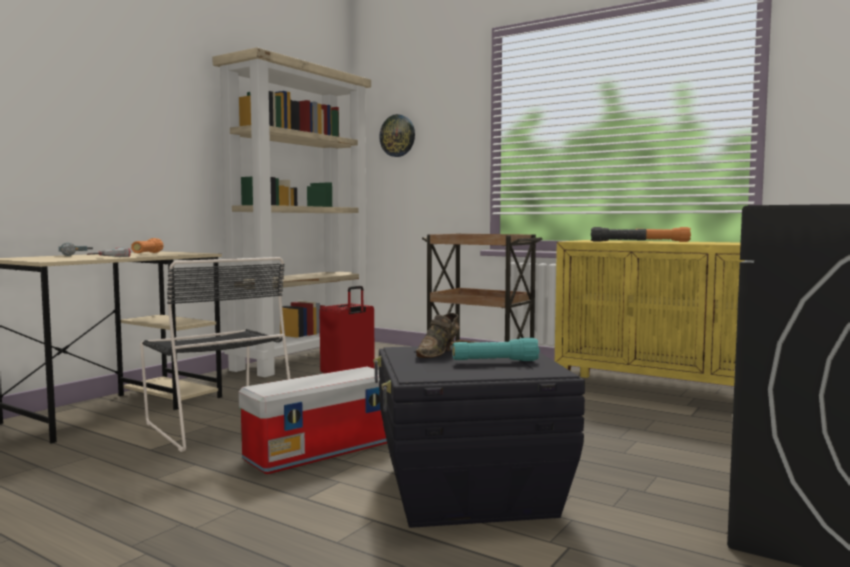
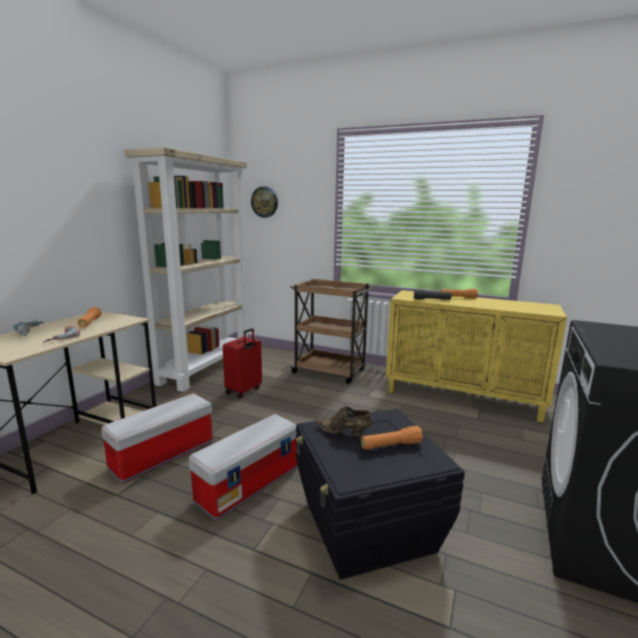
camera: 10 degrees left, 10 degrees up
(217, 424) = (162, 455): black chair -> storage box
(439, 353) = (345, 432): brown shoe -> brown shoe turned 90 degrees clockwise
(495, 361) = (391, 445): turquoise flashlight -> orange flashlight

